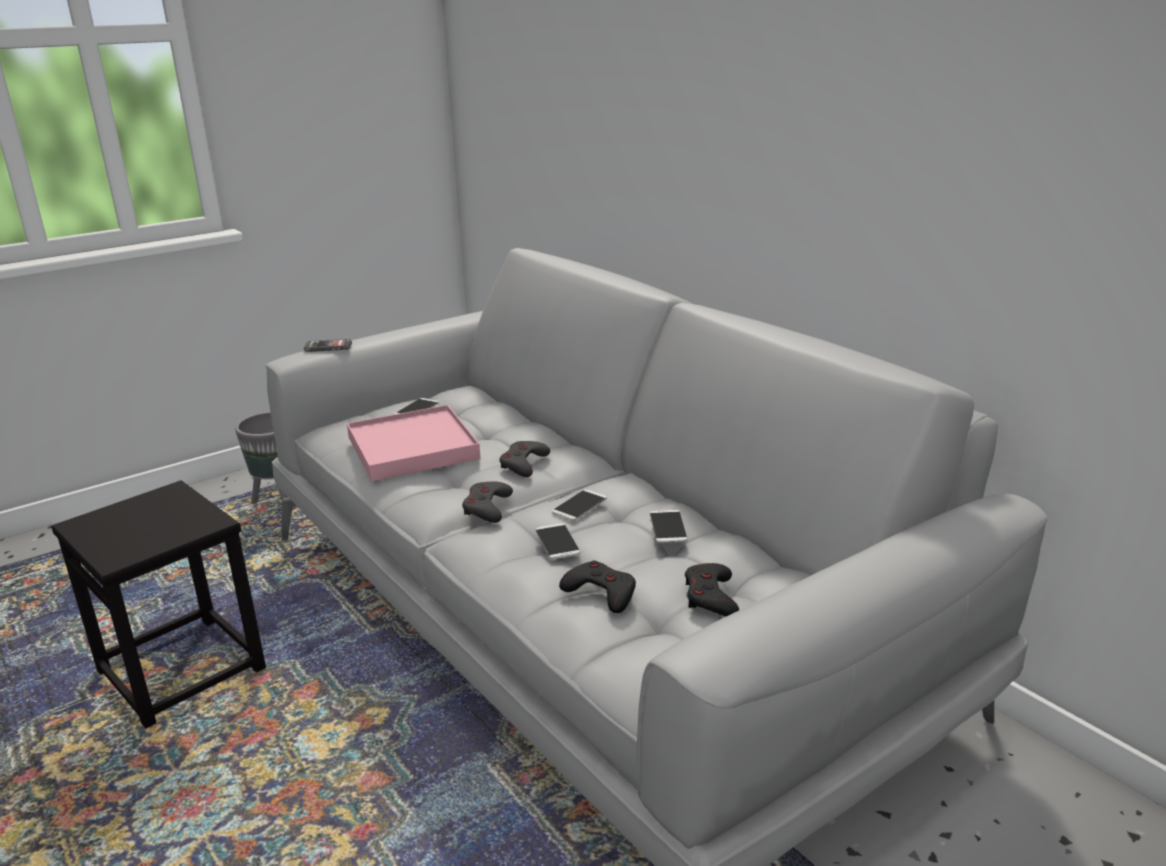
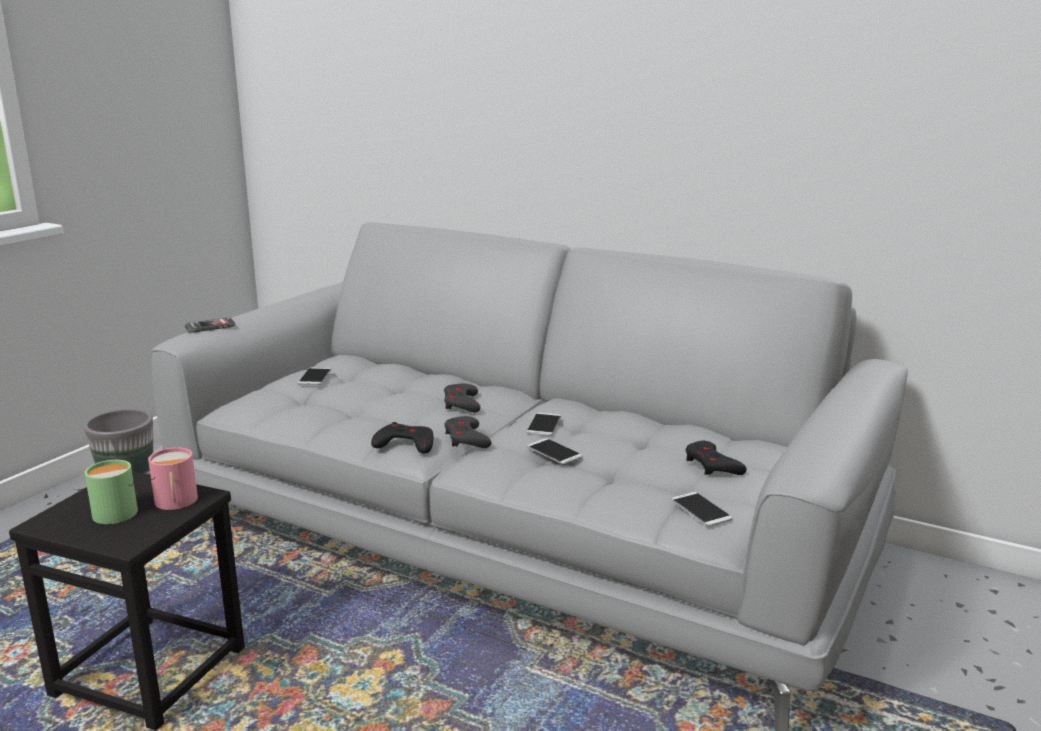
camera: 25 degrees left, 5 degrees down
(137, 524) = (115, 511): none -> green mug
(187, 525) = (175, 502): none -> pink mug
(413, 448) = (345, 406): pink tray -> none
(601, 592) = (627, 478): black game controller -> black game controller (405, 444)
(668, 527) = (632, 427): phone -> phone (701, 510)

